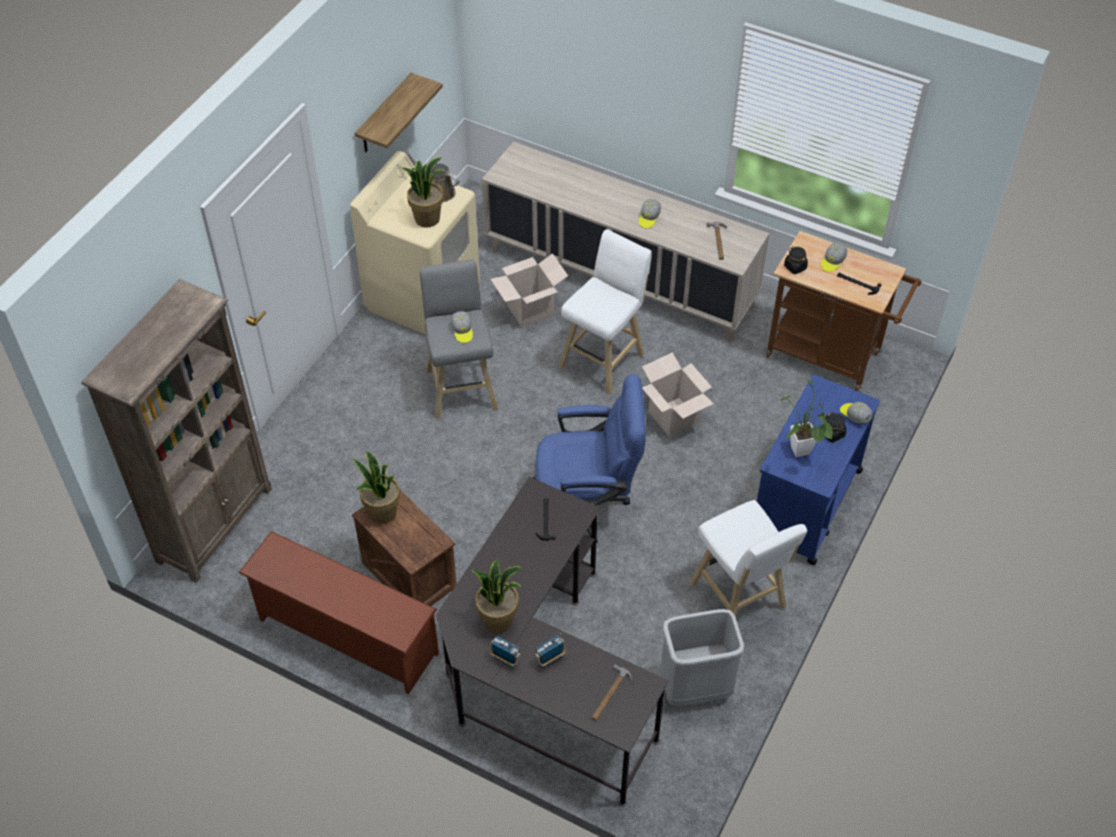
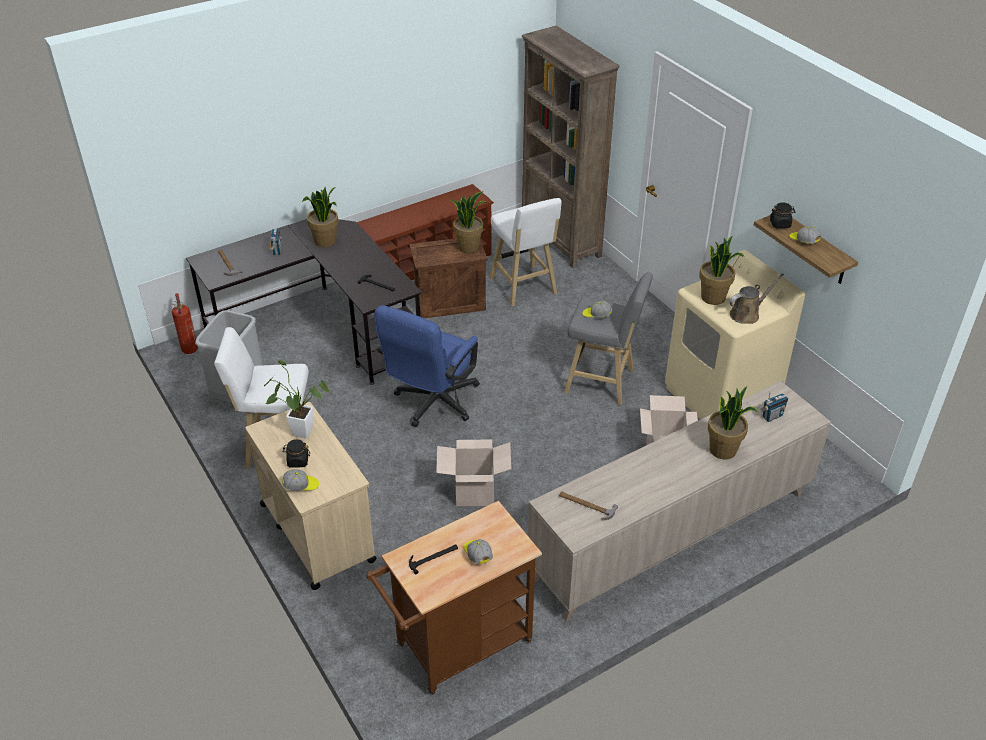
camera: 120 degrees right, 10 degrees down
(506, 660) = (296, 235): radio -> radio (772, 416)
(595, 188) = (723, 450): none -> potted plant
(604, 358) = (573, 478): white stool -> white stool (524, 288)
(649, 218) = (654, 470): cap -> cap (803, 241)
(669, 791) = (190, 351): none -> fire extinguisher
(795, 267) = (493, 520): black jar -> black jar (780, 224)
(805, 505) = (317, 531): blue cart -> beige cart

